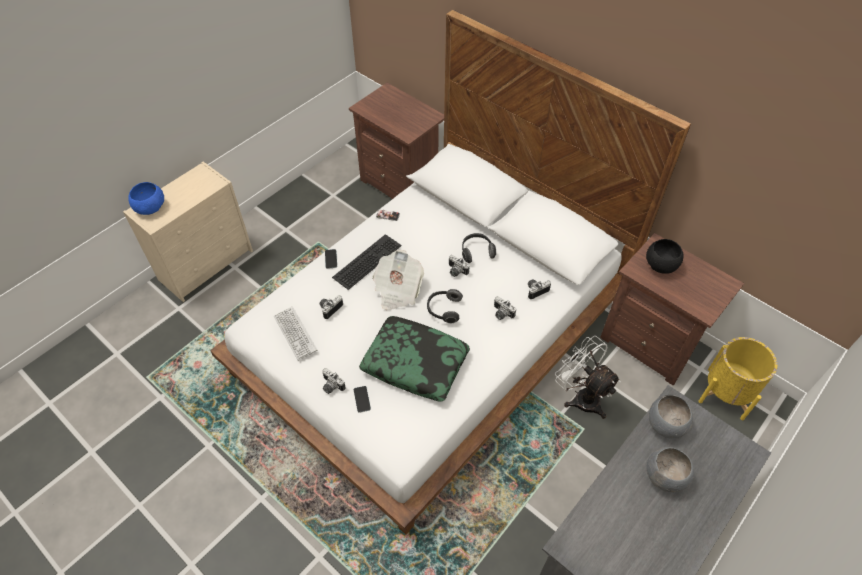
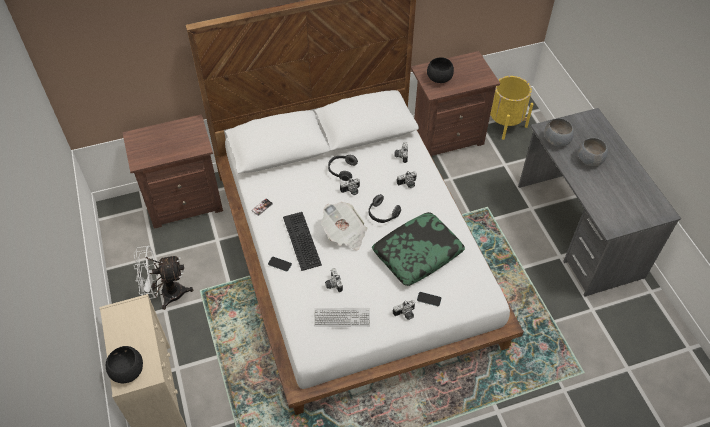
camera: 60 degrees left, 0 degrees up
(150, 208) = (127, 371): blue bowl -> black bowl
(581, 396) = (463, 195): white fan -> white fan (166, 294)

